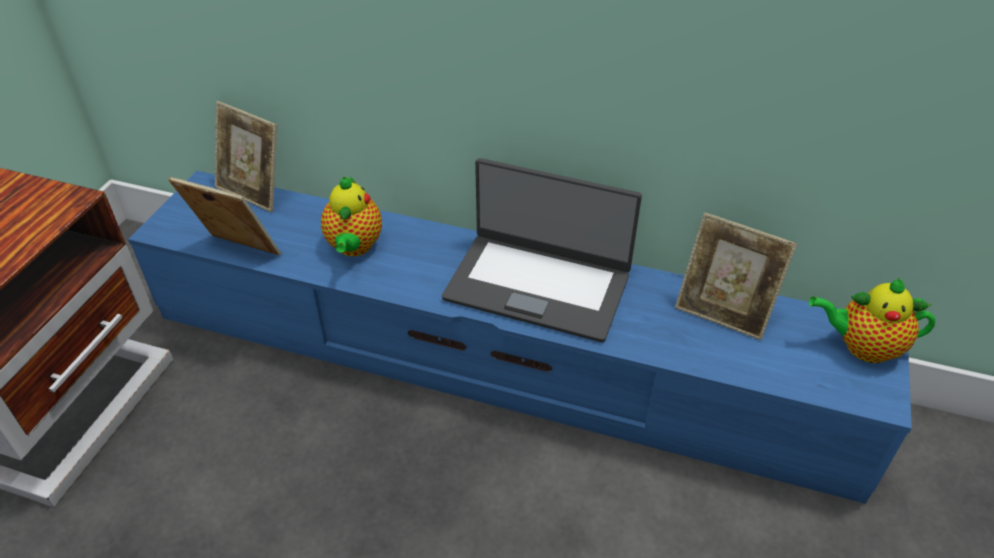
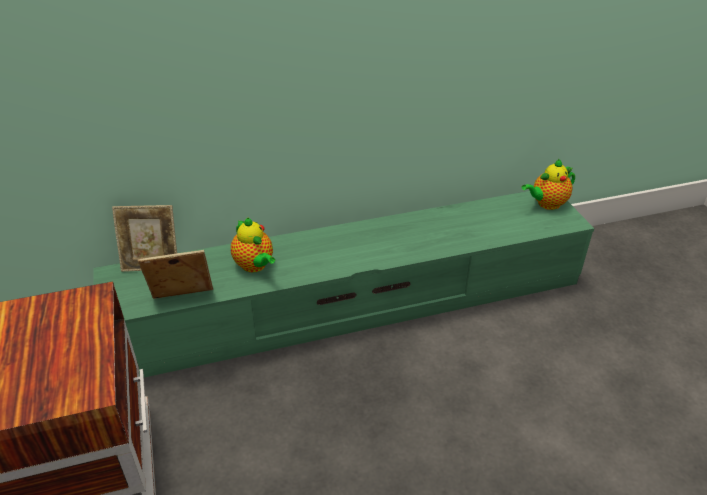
camera: 35 degrees left, 5 degrees down
(497, 358) = (353, 304): blue tv stand -> green tv stand
(538, 285) = (378, 240): laptop -> none
(723, 313) = (477, 215): picture frame -> none

